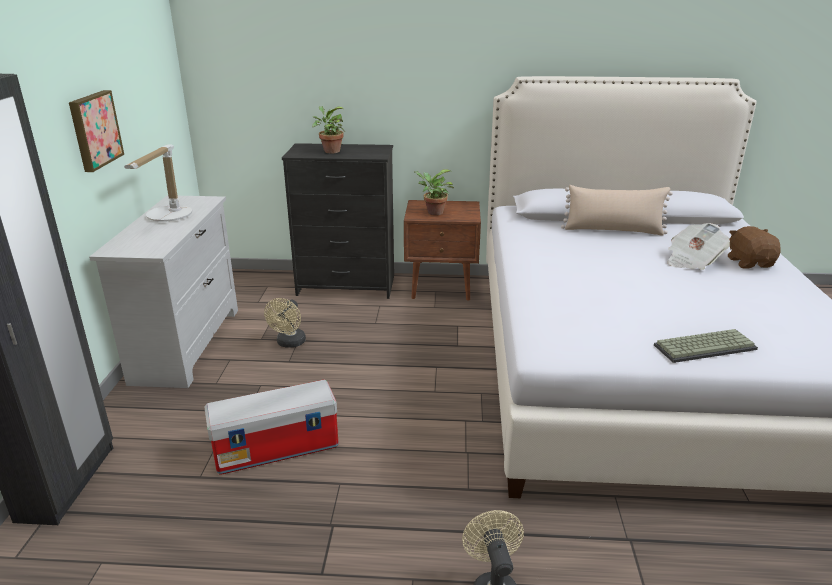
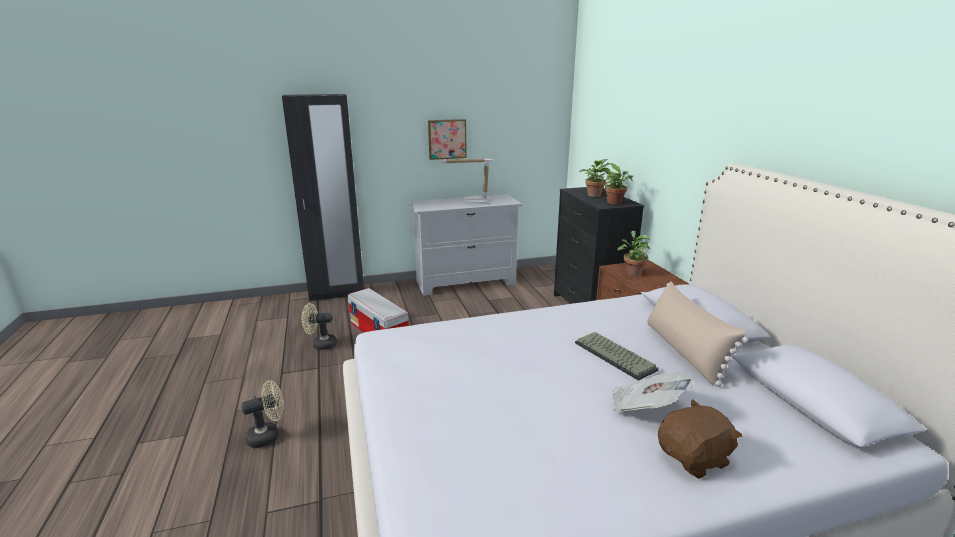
camera: 70 degrees right, 5 degrees down
(289, 343) = (490, 310): beige fan -> beige fan (320, 345)
(373, 150) = (616, 203): none -> potted plant
(704, 346) = (419, 412): keyboard -> keyboard (616, 356)

